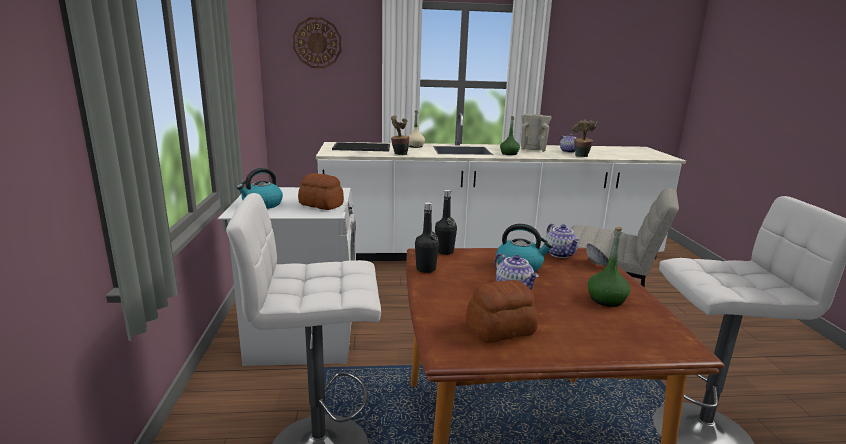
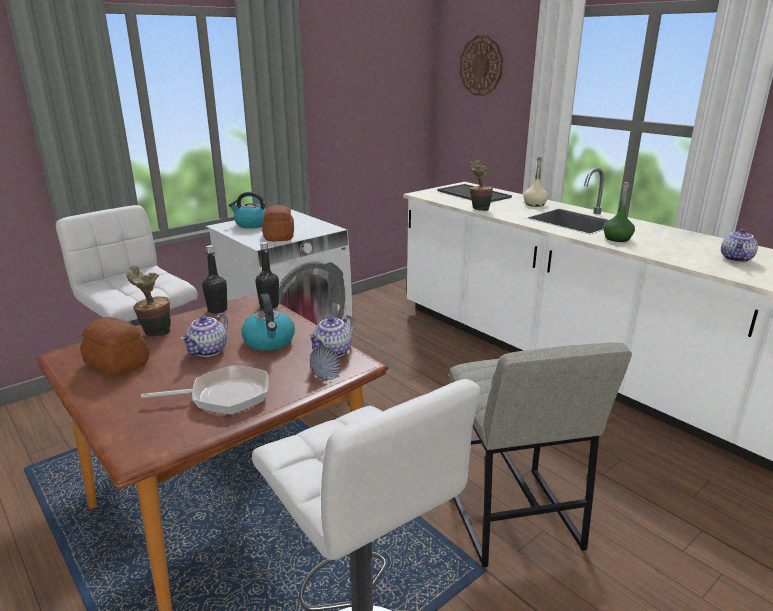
camera: 55 degrees right, 5 degrees up
(533, 149) = (685, 242): beige vase -> none
(581, 157) = (719, 271): potted plant -> potted plant (154, 333)
(606, 300) = (224, 396): green bottle -> frying pan

